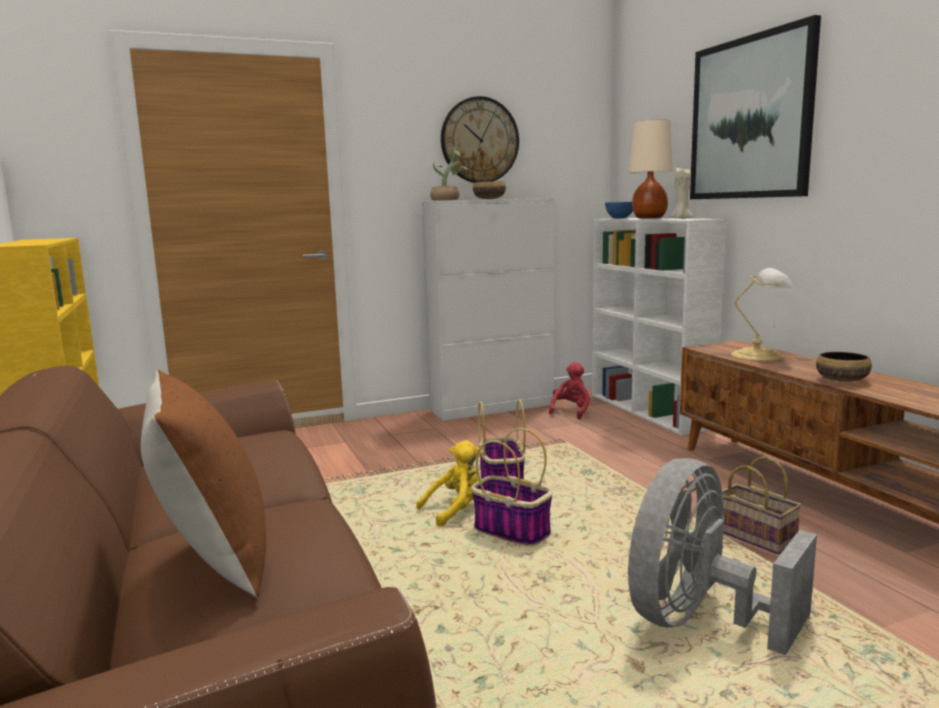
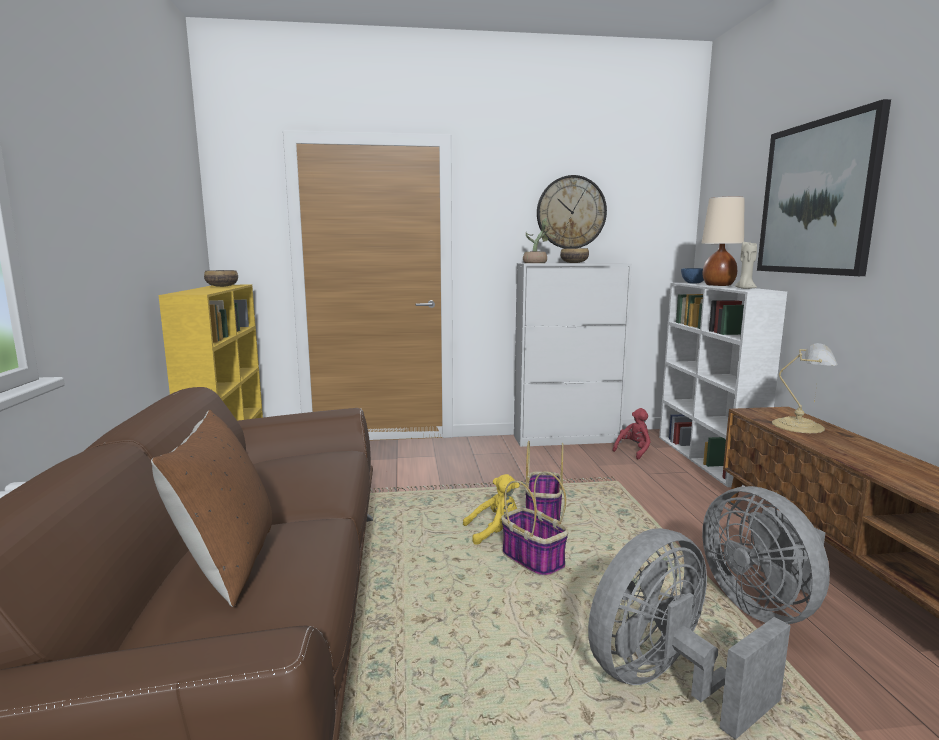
camera: 15 degrees right, 0 degrees up
(757, 537) = (761, 605): basket -> grey fan
(841, 380) = (873, 464): bowl -> bowl (221, 286)

